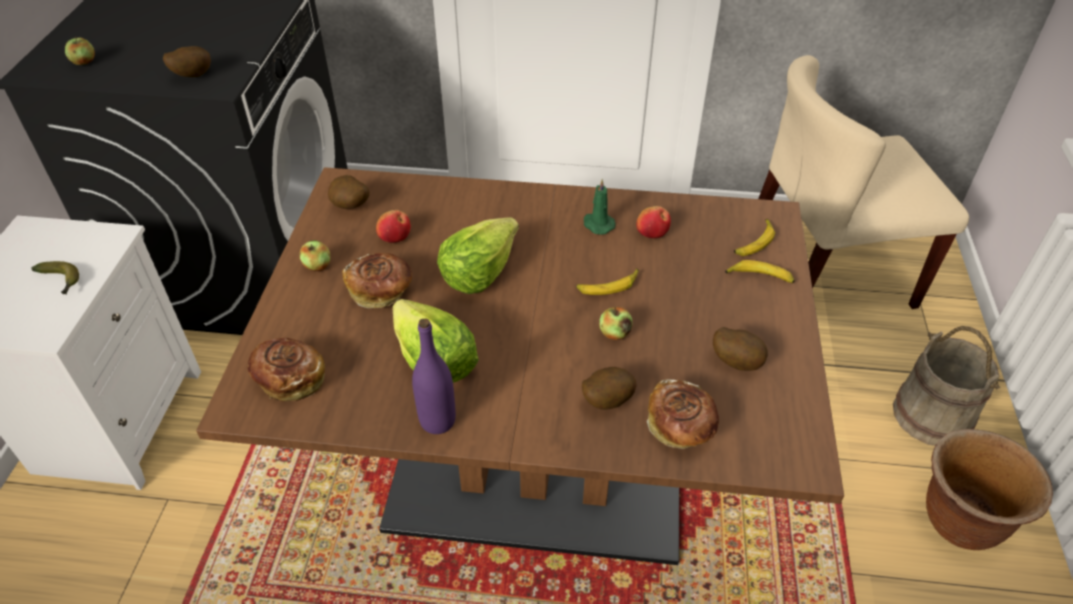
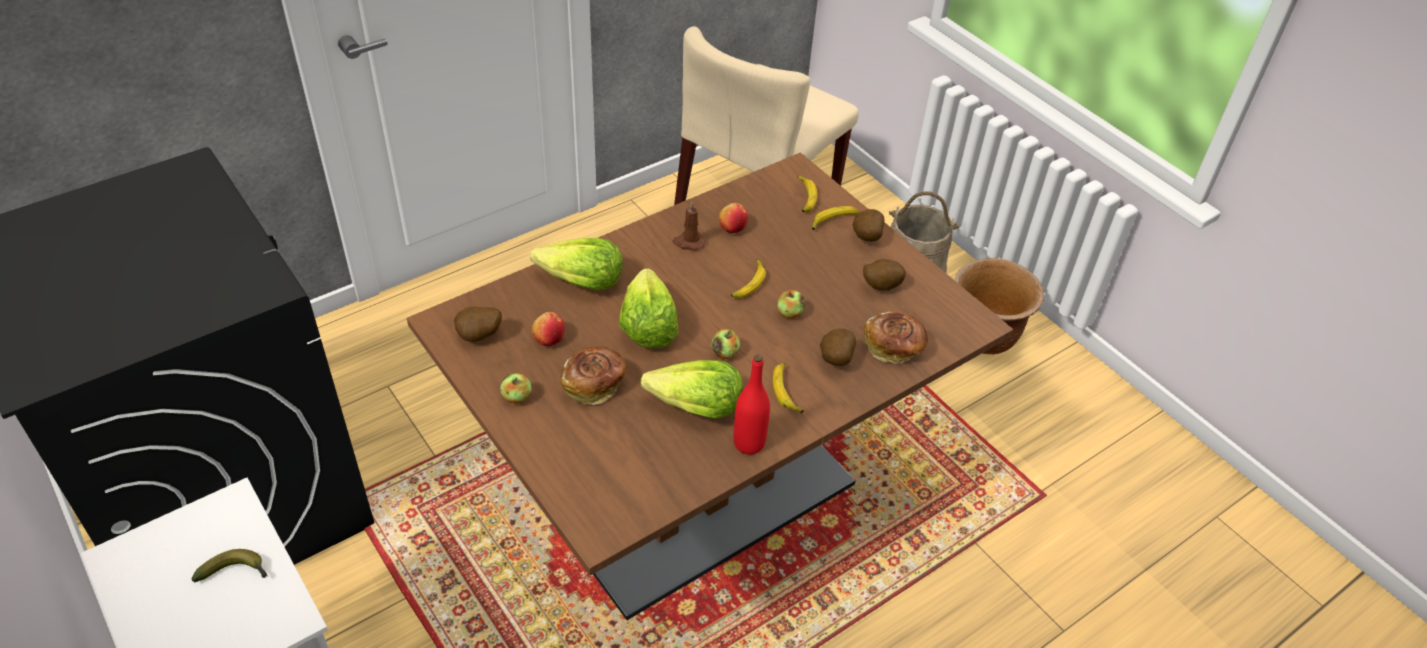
camera: 45 degrees left, 0 degrees up
(84, 62) = (75, 340): apple -> apple (725, 353)
(192, 76) = (226, 293): potato -> potato (865, 238)
(290, 379) = (611, 488): bread -> none
(437, 421) = (749, 443): purple bottle -> red bottle
(472, 208) = (581, 282): none -> lettuce
(526, 399) = (786, 391): none -> banana
(597, 224) = (688, 242): green candle -> brown candle

